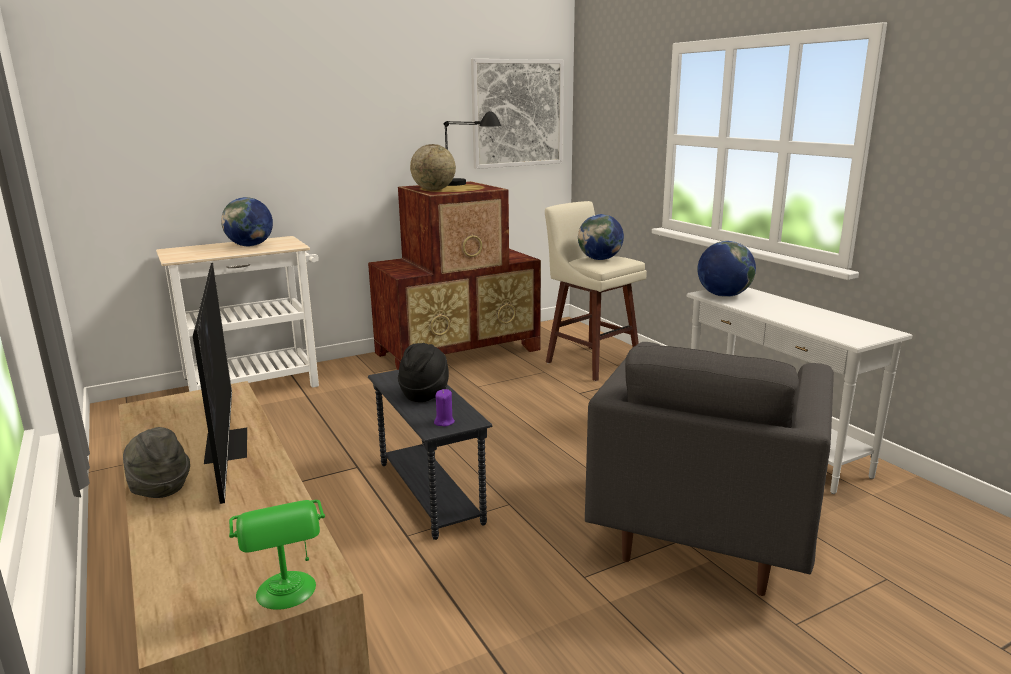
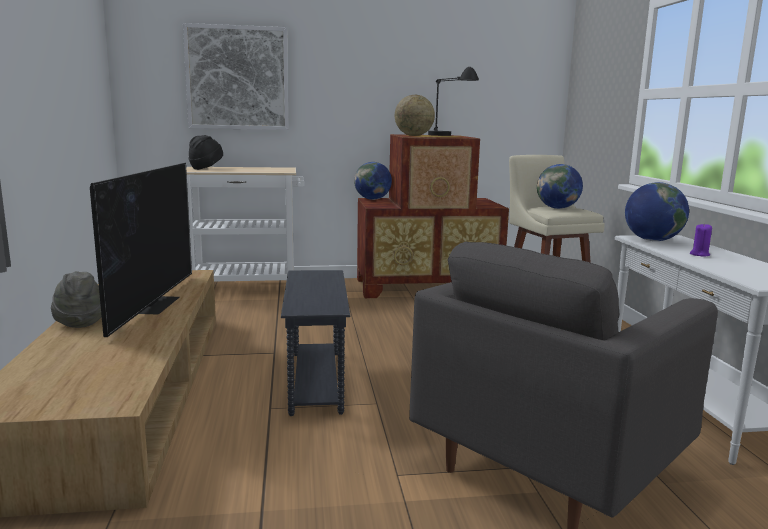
camera: 20 degrees right, 5 degrees down
(250, 246) = (254, 169): globe -> globe (372, 199)
(289, 597) = (84, 406): green table lamp -> none
(425, 394) = (318, 287): black hat -> black hat (206, 168)
(444, 422) = (310, 307): purple candle -> purple candle (699, 254)
(517, 113) = (511, 77): picture -> picture (237, 78)

